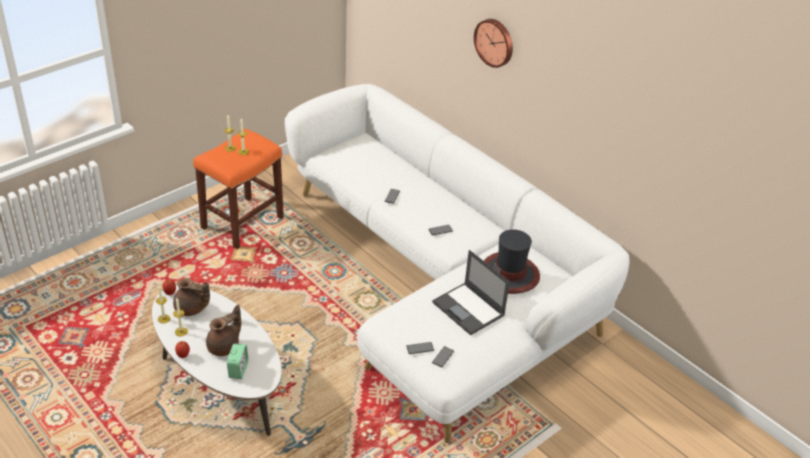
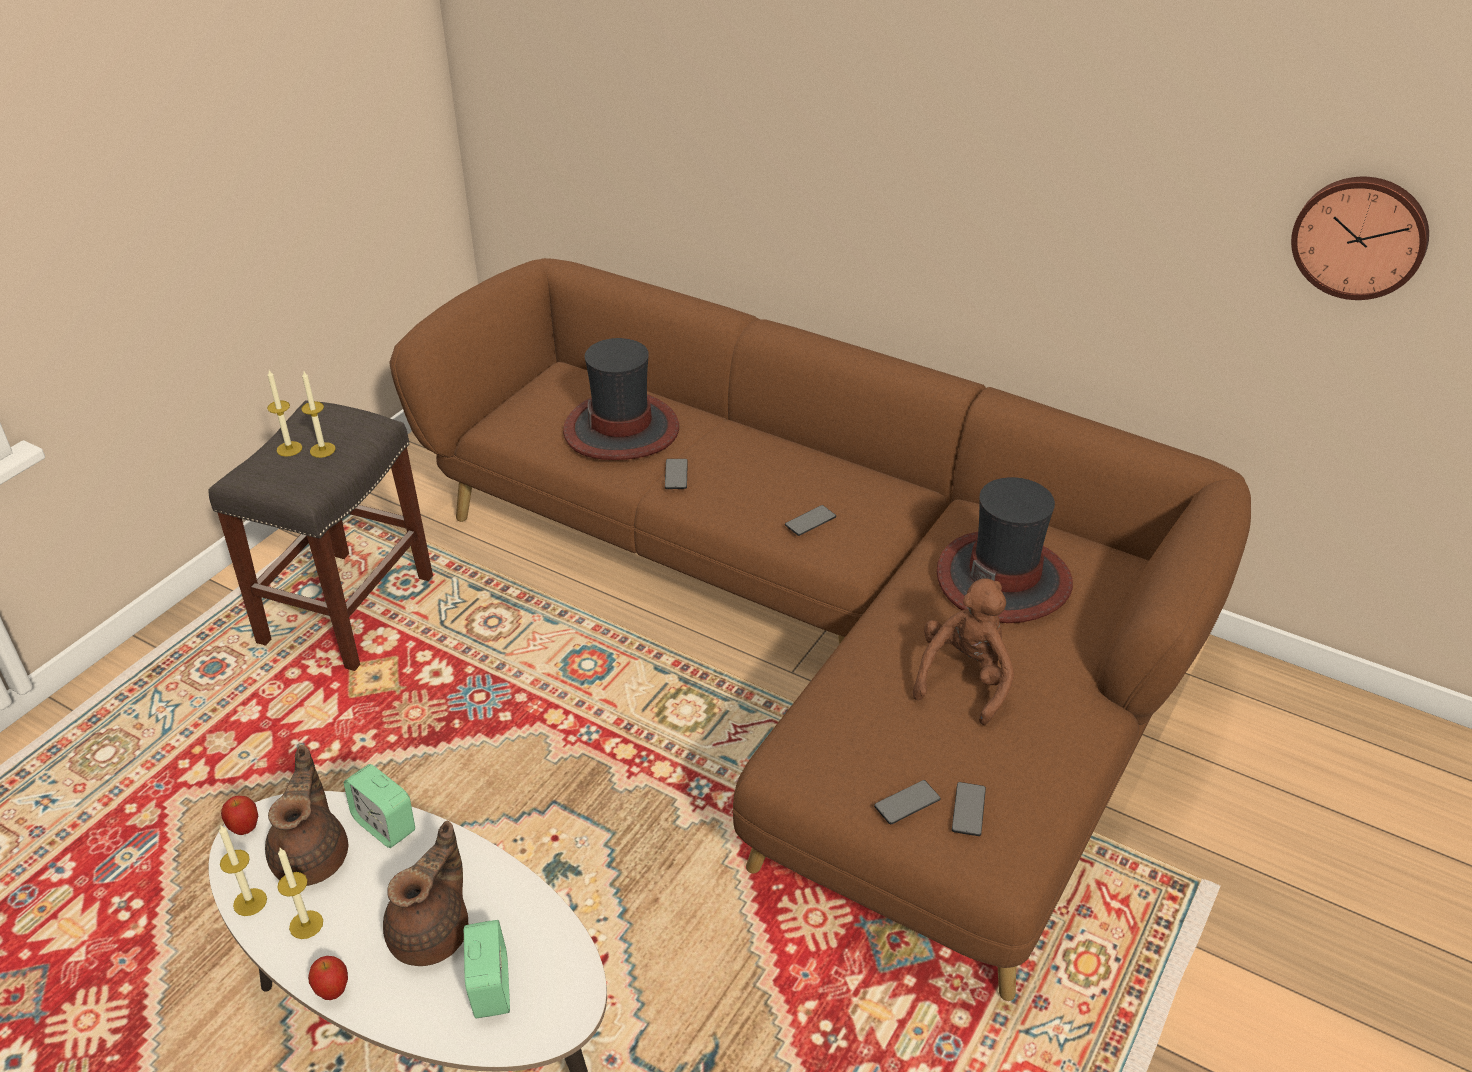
camera: 15 degrees left, 0 degrees up
(191, 309) = (313, 856): brown teapot -> brown teapot turned 90 degrees counterclockwise
(221, 305) = (385, 825): none -> alarm clock
(243, 222) = (347, 607): orange stool -> grey stool
(378, 171) = (622, 429): none -> hat
(442, 282) = (820, 631): white sofa -> brown sofa
(469, 309) = (964, 679): laptop -> brown plush toy
(495, 42) = (841, 87): wall clock -> wall clock (1360, 236)

